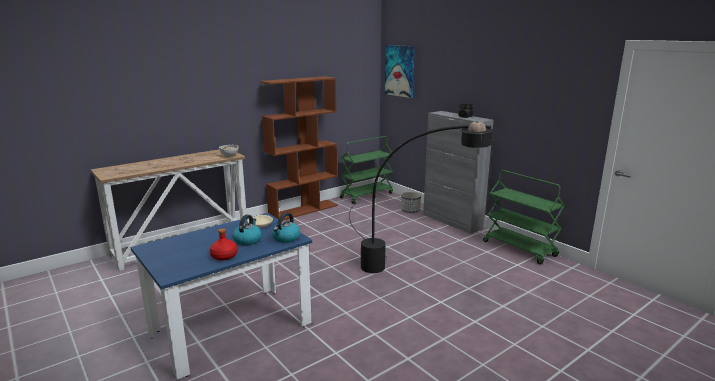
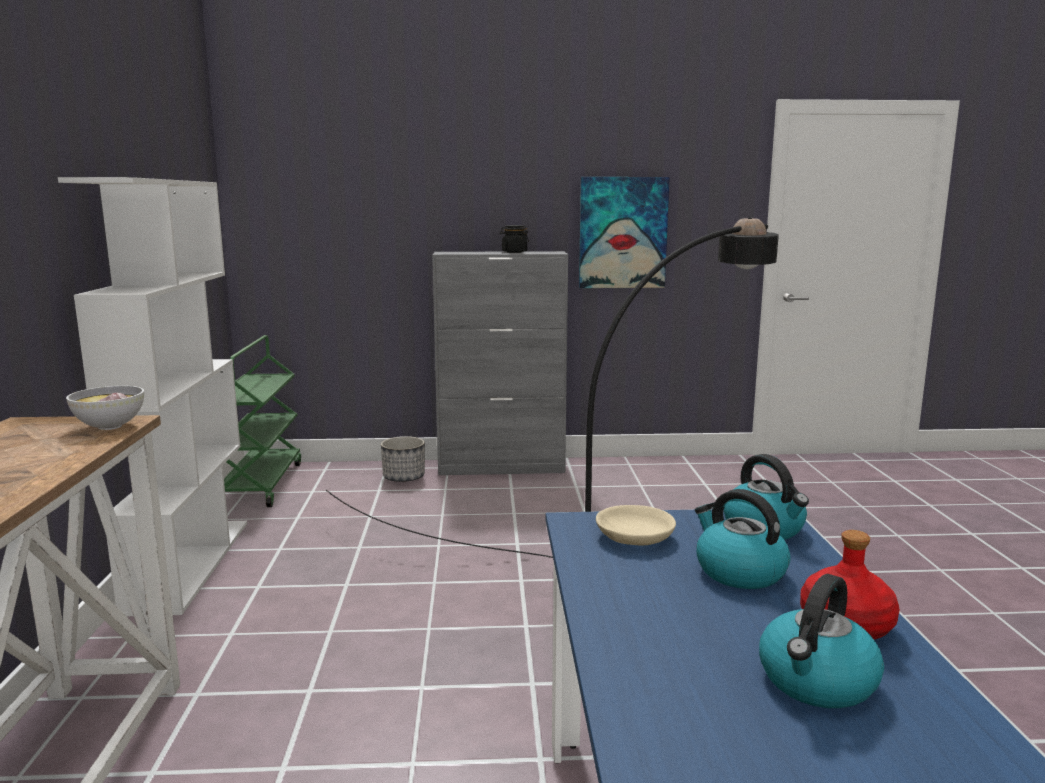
camera: 55 degrees left, 5 degrees down
(190, 256) = (817, 682): none -> kettle
(304, 210) = (189, 564): brown bookcase -> white bookcase
(400, 71) = (290, 178): picture -> picture (622, 233)
(520, 249) = (659, 465): green cart -> none

